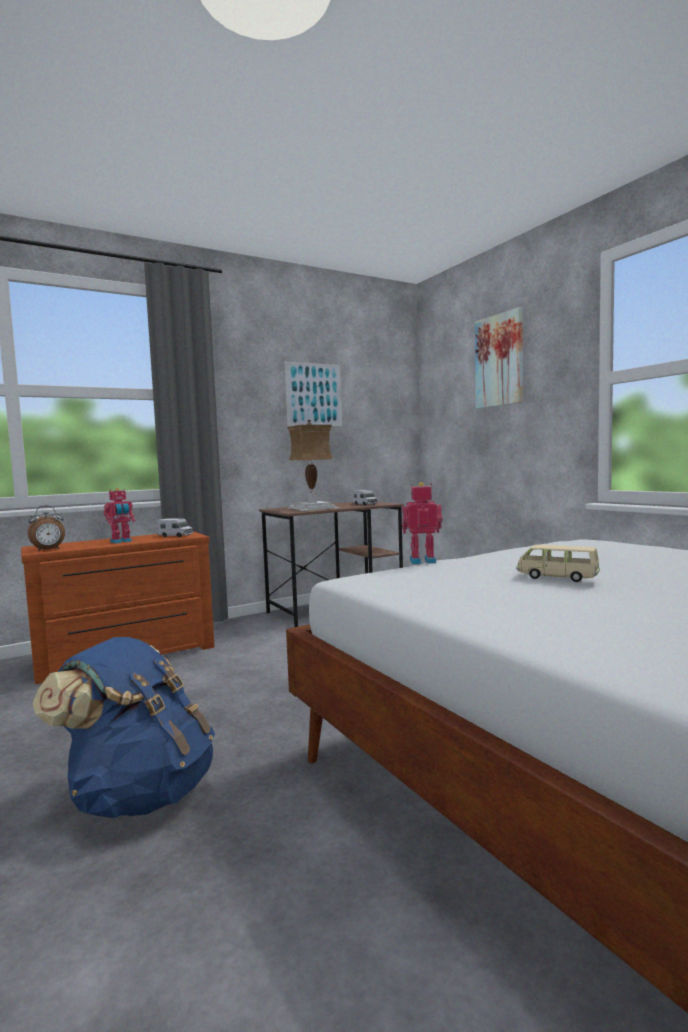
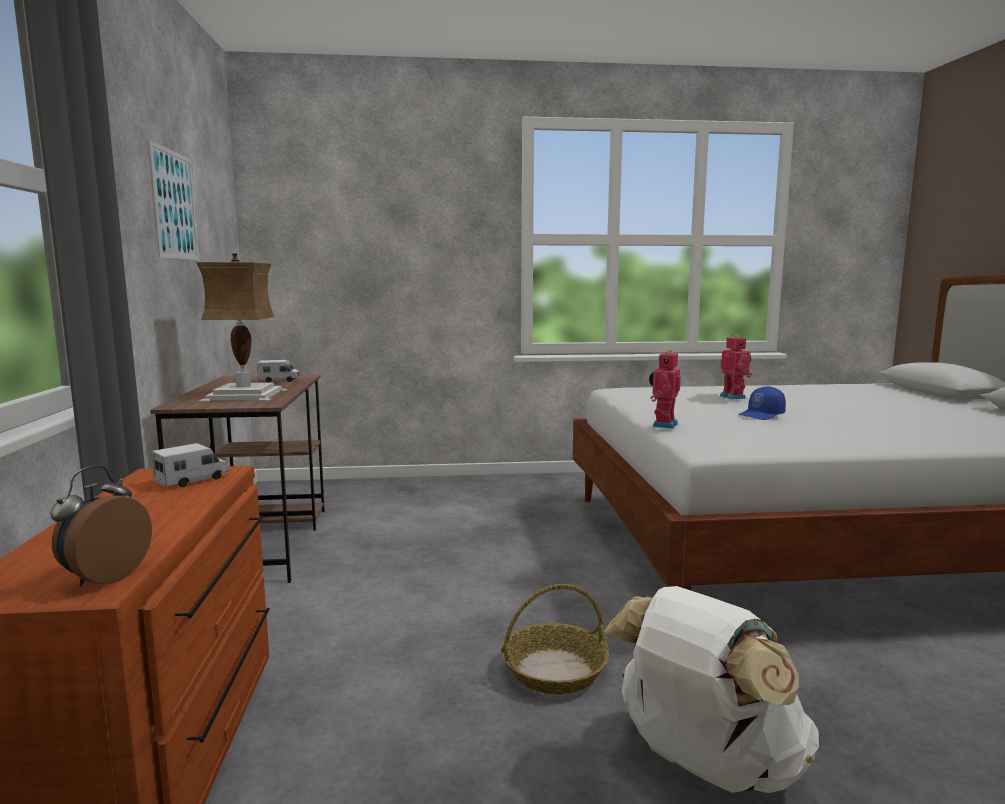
camera: 65 degrees left, 5 degrees up
(48, 550) = (104, 577): alarm clock -> alarm clock turned 150 degrees counterclockwise
(121, 542) = (158, 515): toy robot -> toy robot (734, 397)
(139, 794) = (705, 765): blue backpack -> white backpack
(239, 719) = (553, 671): none -> basket
(499, 360) = (394, 197): picture -> none
(557, 577) = (762, 415): beige toy car -> blue cap

